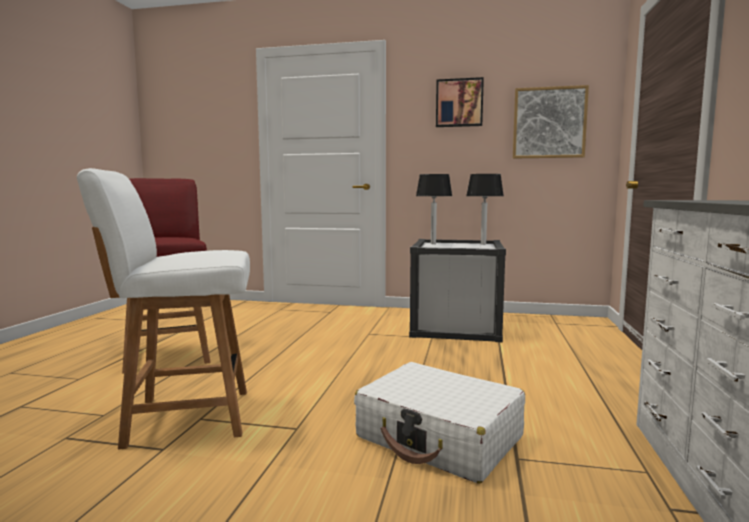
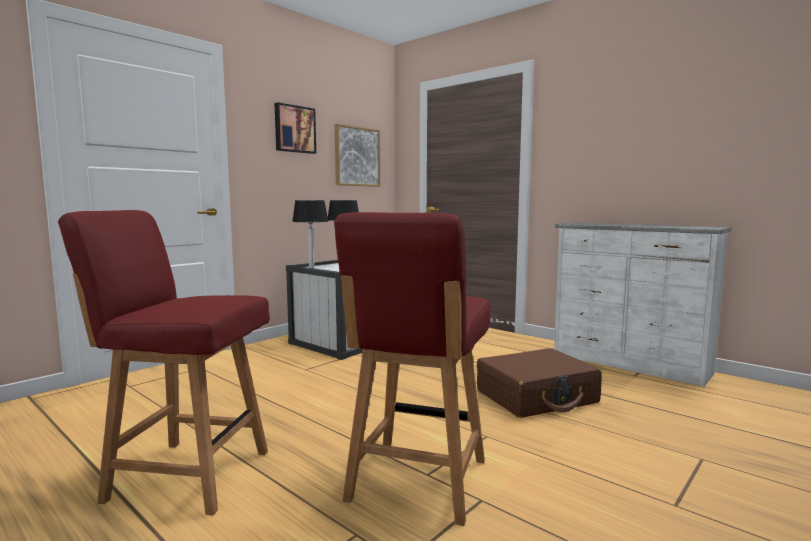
camera: 60 degrees left, 0 degrees up
(186, 417) = (417, 481): white chair -> red chair
(439, 438) = (537, 397): white suitcase -> brown suitcase

